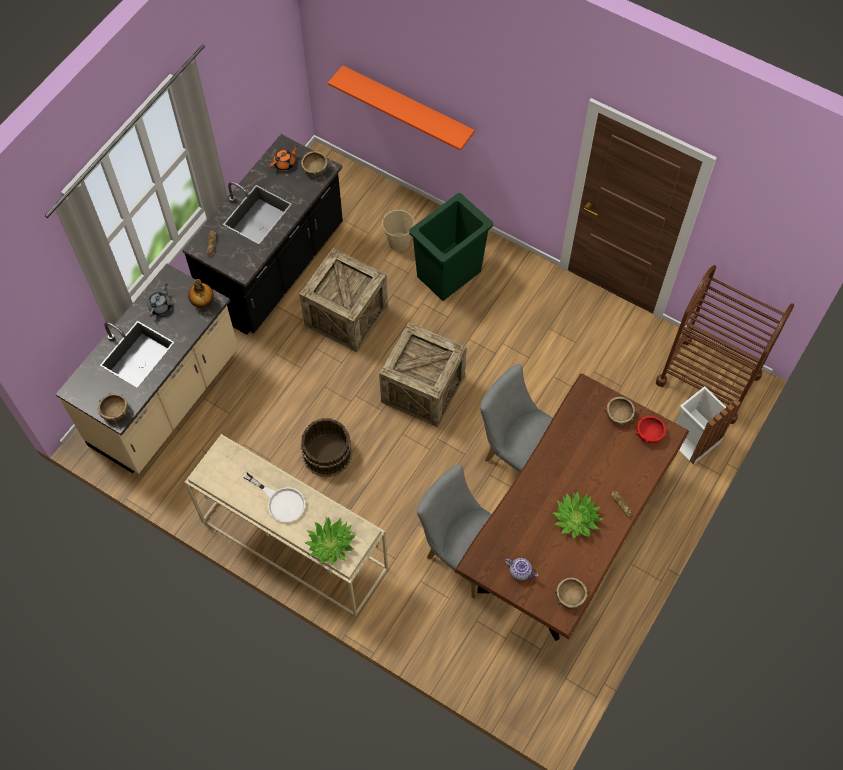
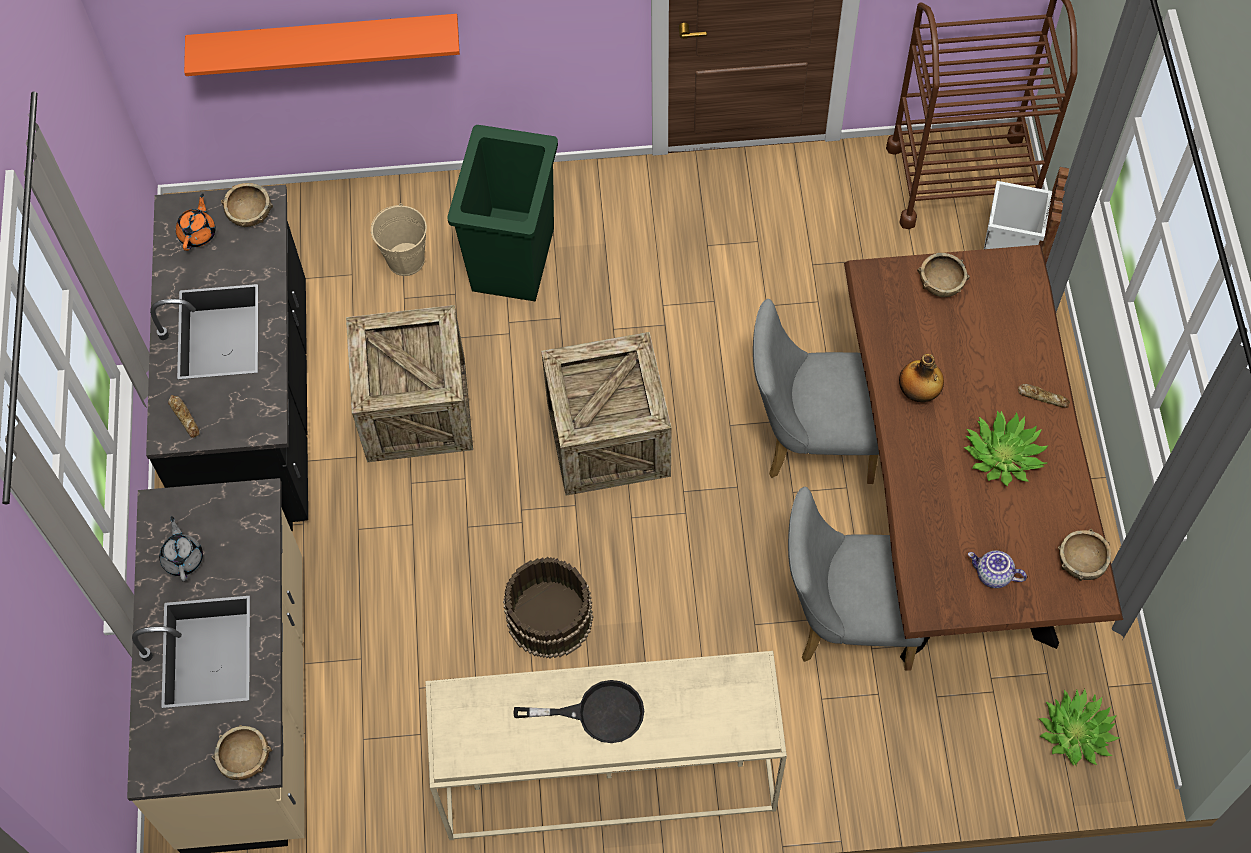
camera: 35 degrees left, 0 degrees up
(202, 302) = (244, 510): bottle -> bottle (918, 393)
(281, 501) = (597, 713): white frying pan -> black frying pan
(331, 544) = (717, 721): potted plant -> potted plant (1075, 732)
(520, 571) = (993, 575): teapot -> teapot turned 150 degrees counterclockwise
(649, 433) = (998, 282): red bowl -> none

